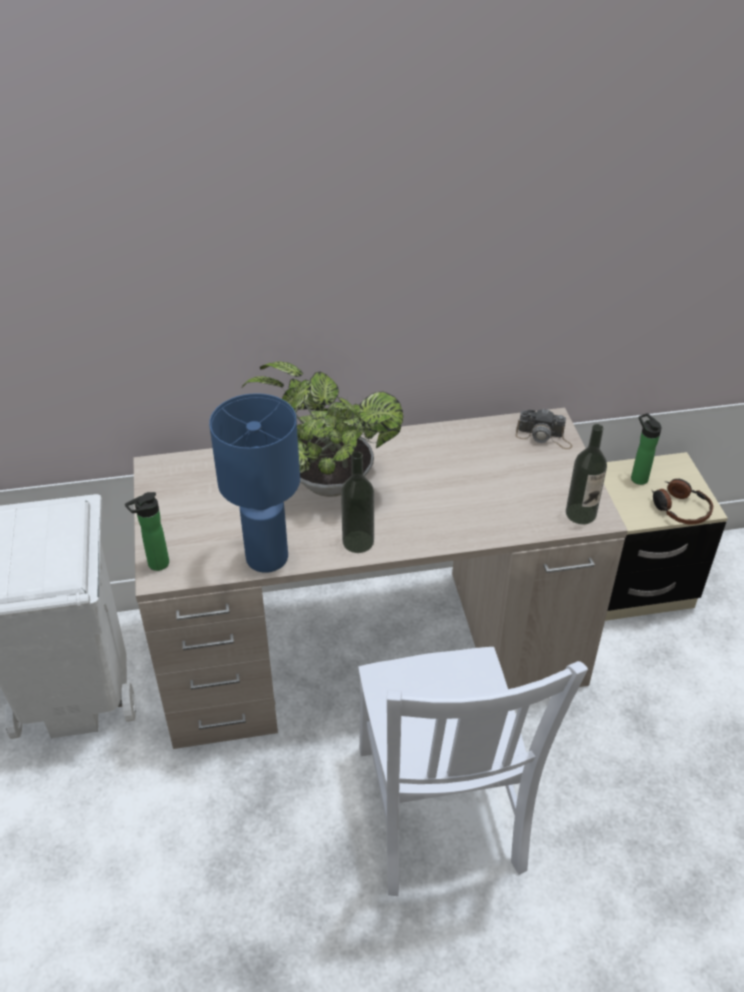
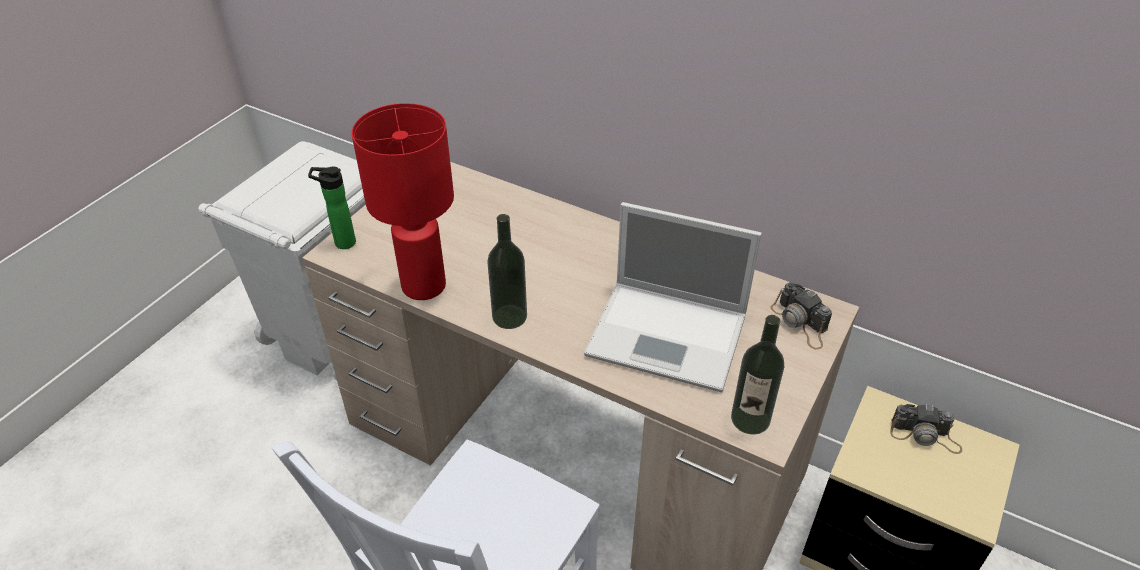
camera: 40 degrees right, 0 degrees up
(267, 559) = (423, 287): blue table lamp -> red table lamp
(324, 480) = (544, 249): potted plant -> none
(477, 491) = (670, 335): none -> laptop
(637, 477) = (925, 436): bottle -> camera
(679, 508) = (941, 497): headphones -> none

